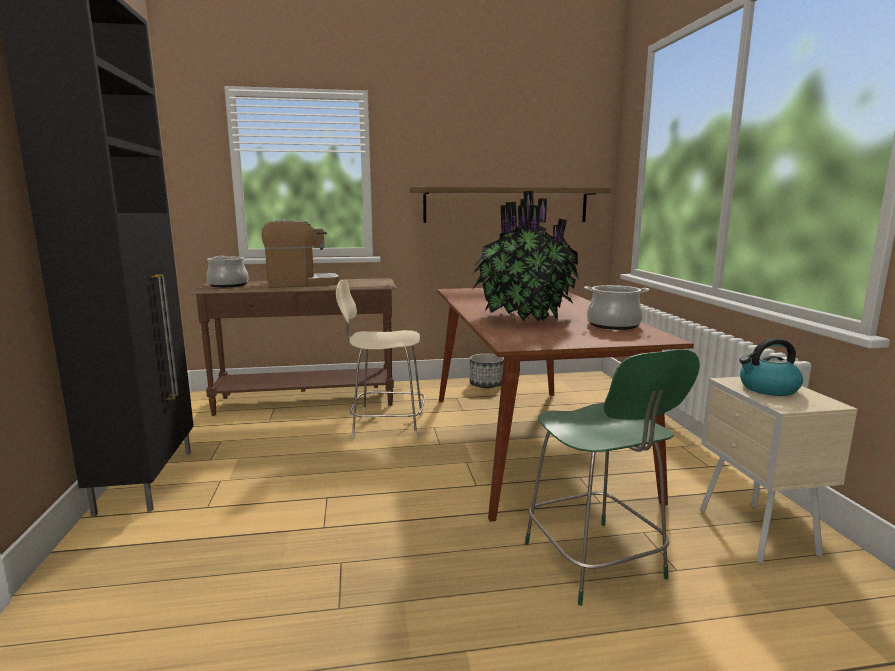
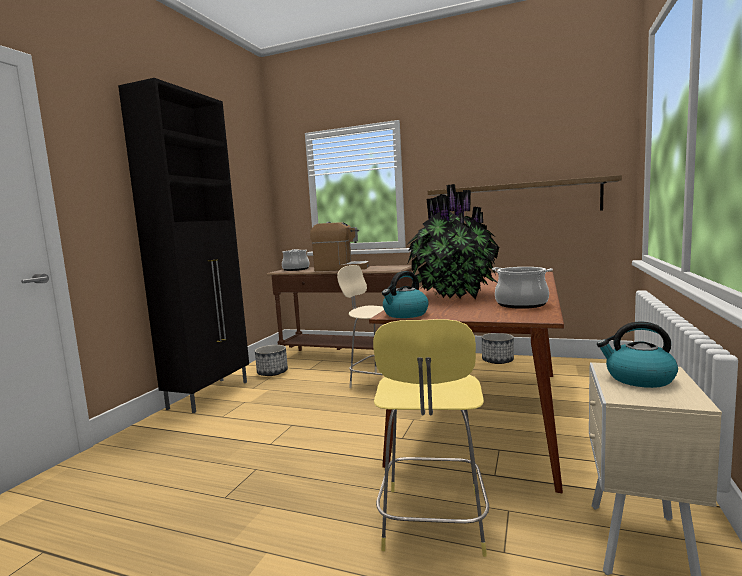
camera: 30 degrees right, 5 degrees down
(217, 434) = (272, 372): none -> planter
(526, 343) = (405, 314): none -> kettle
(596, 563) = (433, 523): green stool -> yellow stool

